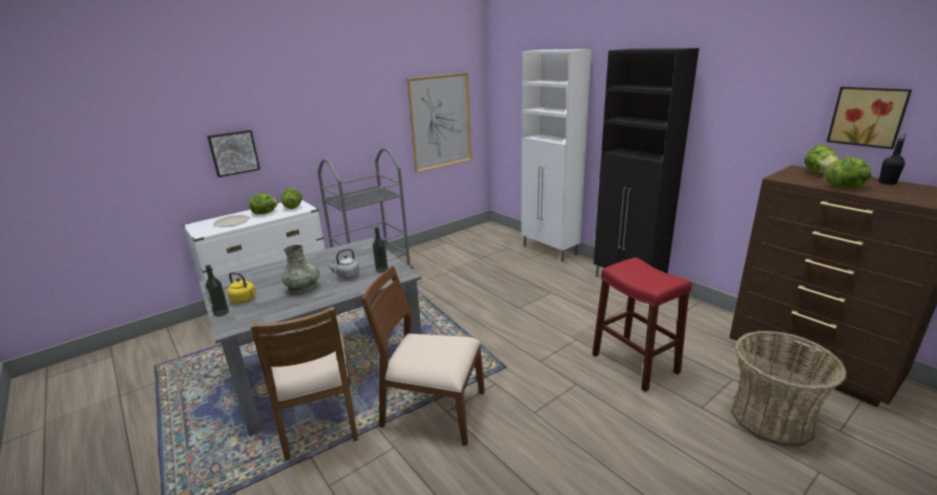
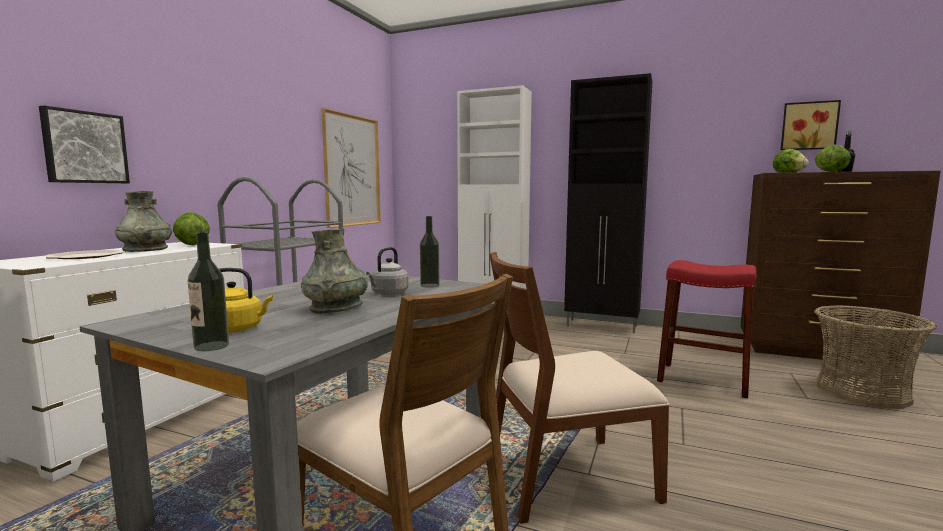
camera: 30 degrees left, 15 degrees down
(265, 213) = (145, 249): lettuce -> grey vase

